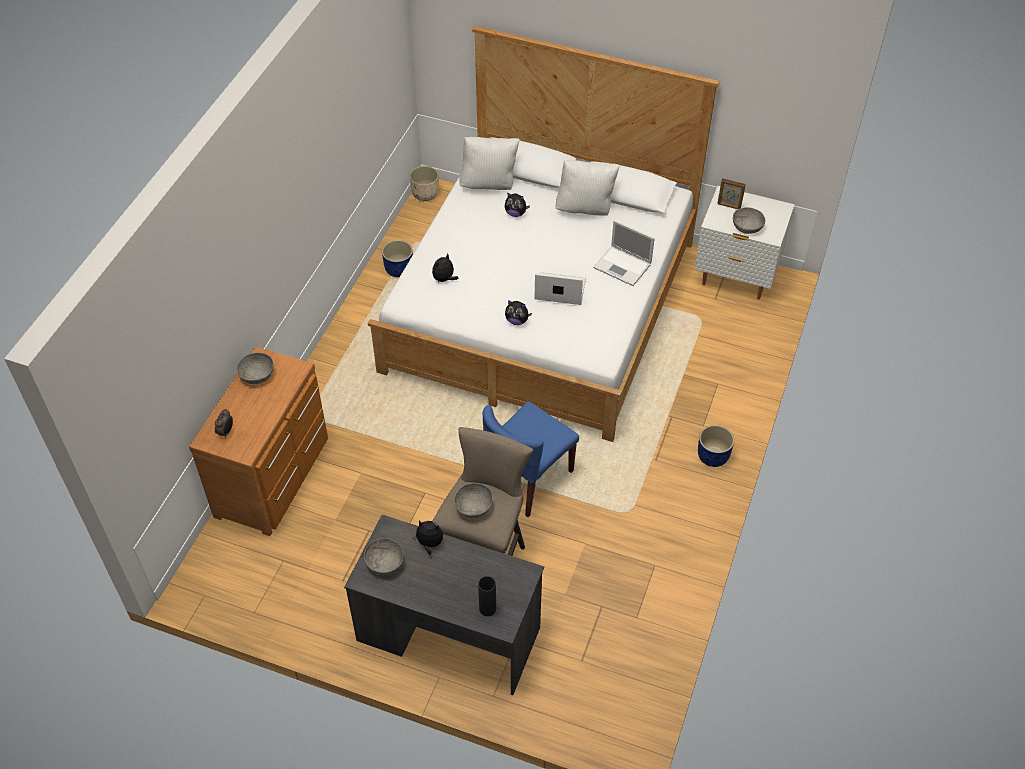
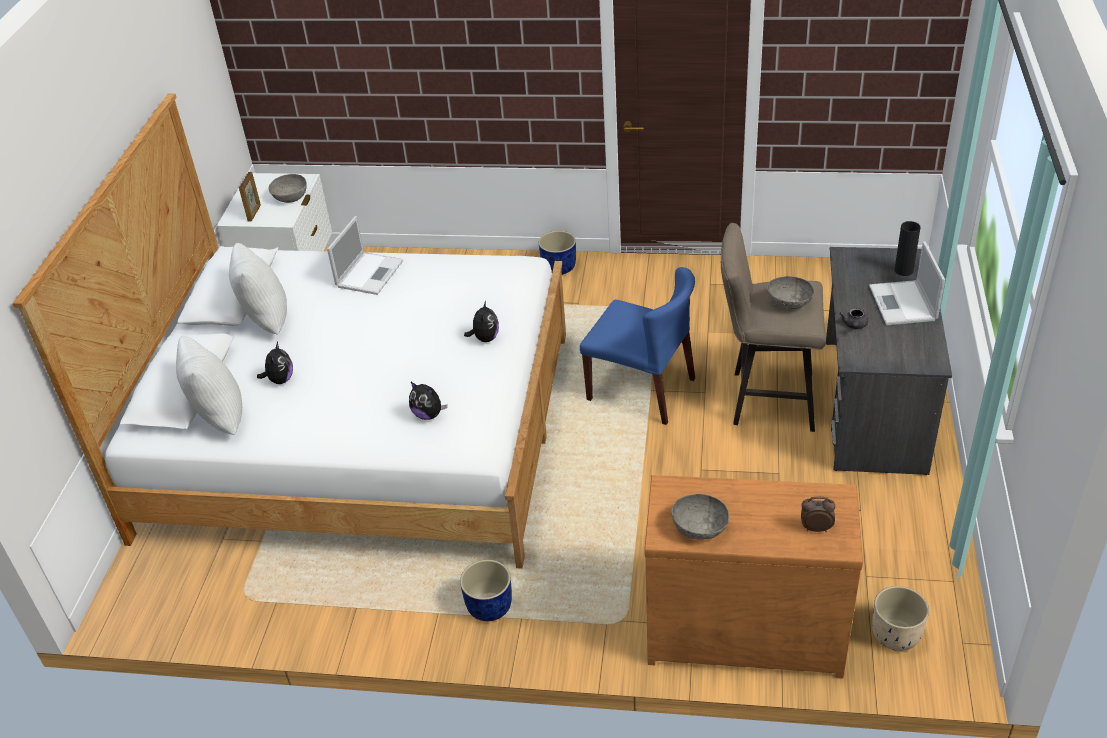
camera: 100 degrees left, 10 degrees down
(384, 563) = (901, 352): grey bowl -> none
(399, 269) = (307, 599): blue planter -> blue planter (488, 606)
(425, 194) = (129, 613): beige planter -> beige planter (896, 635)
(429, 544) = (854, 326): plush toy -> grey teapot
(559, 290) = (423, 314): laptop -> laptop (903, 304)

